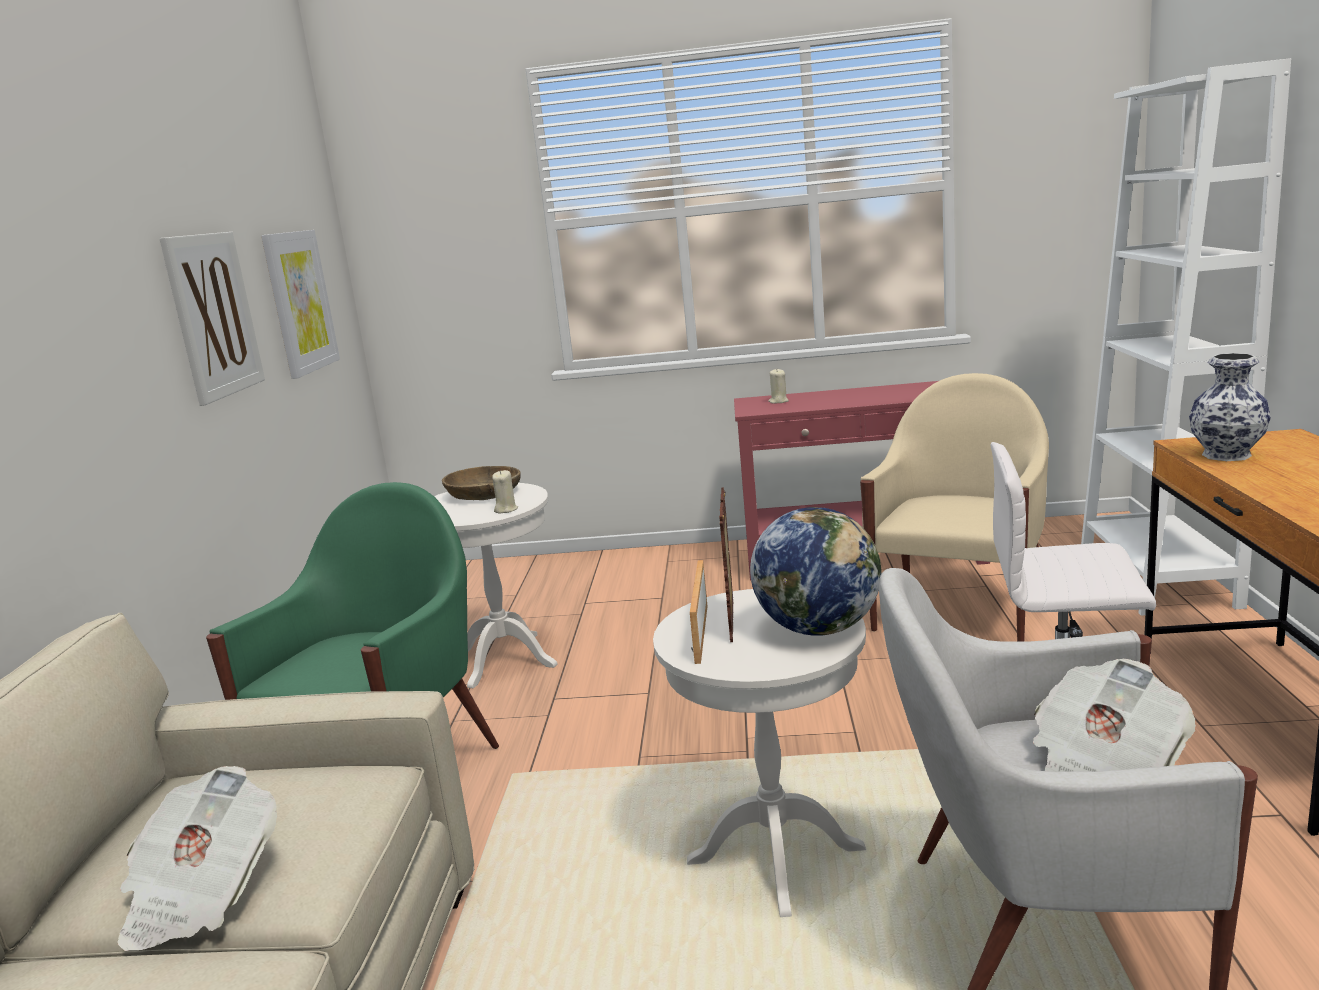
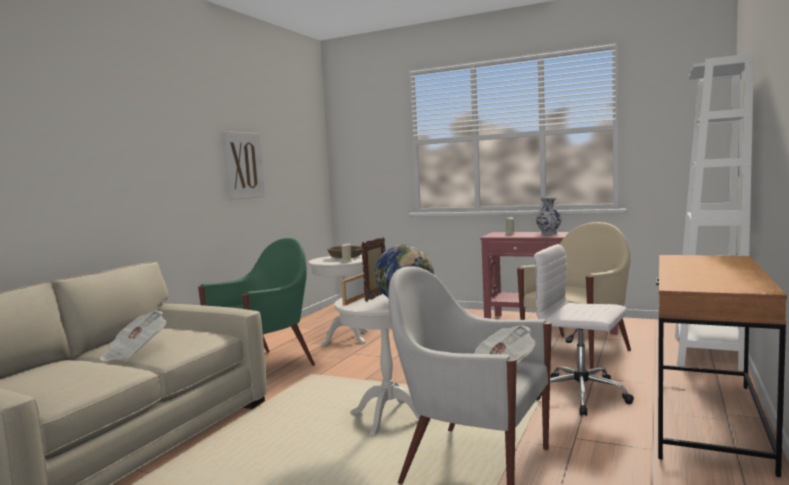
camera: 20 degrees right, 10 degrees down
(300, 302) = (293, 168): picture -> none
(1225, 455) = (682, 261): vase -> vase (549, 233)

